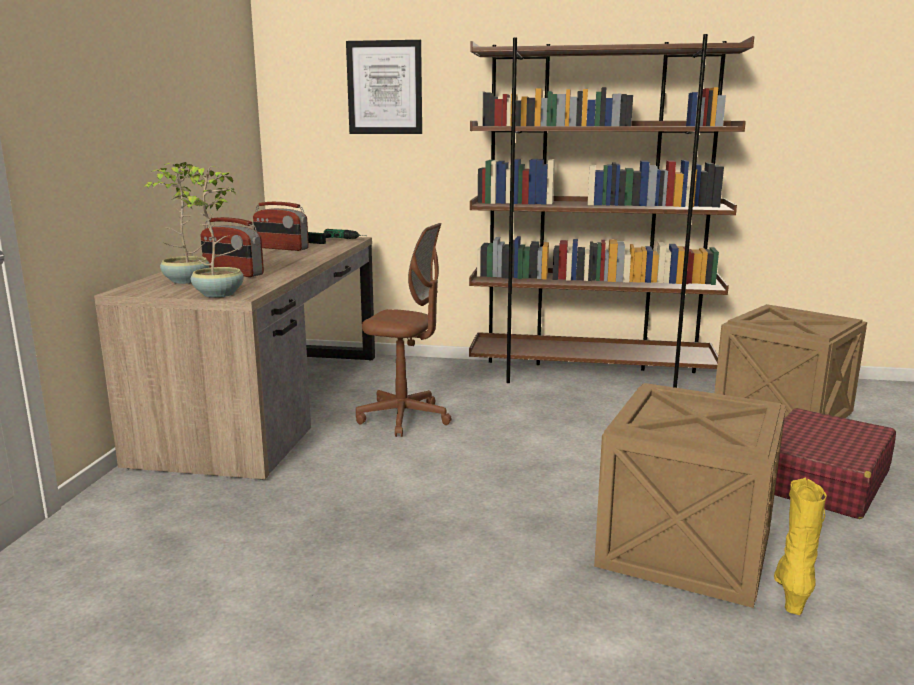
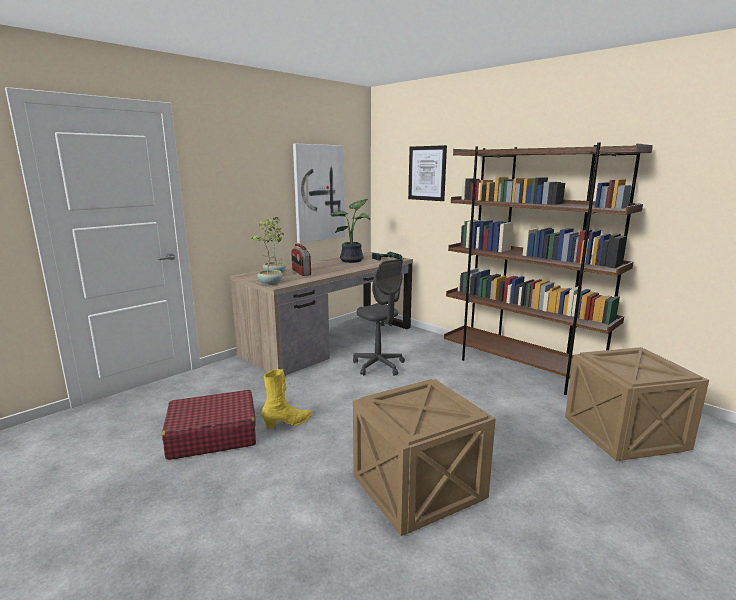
camera: 35 degrees right, 0 degrees up
(201, 122) = (319, 193): none -> picture
(281, 248) = (353, 260): radio -> potted plant
(404, 418) = (378, 366): brown office chair -> grey office chair
(793, 591) = (442, 540): yellow boot -> yellow boot (288, 423)
(821, 480) = (579, 486): red suitcase -> red suitcase (212, 435)

